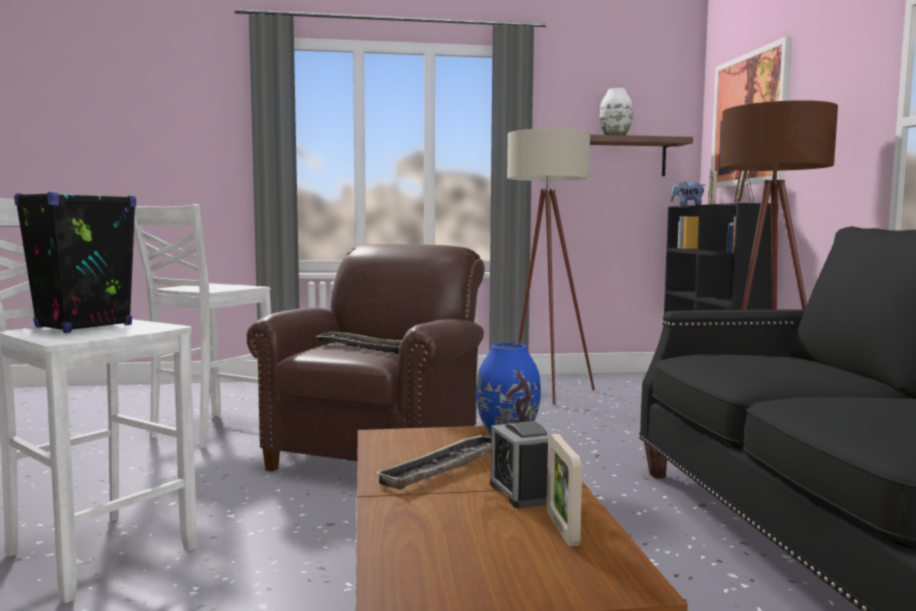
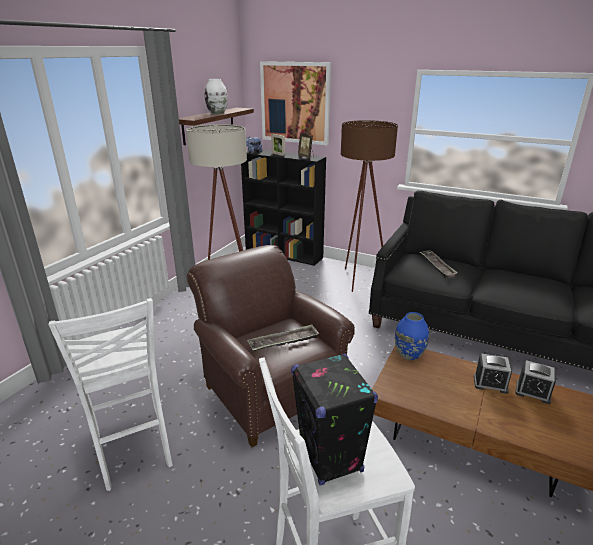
camera: 55 degrees left, 20 degrees up
(444, 468) = (449, 392): tray -> tray (437, 266)
(562, 529) = (532, 392): picture frame -> alarm clock

